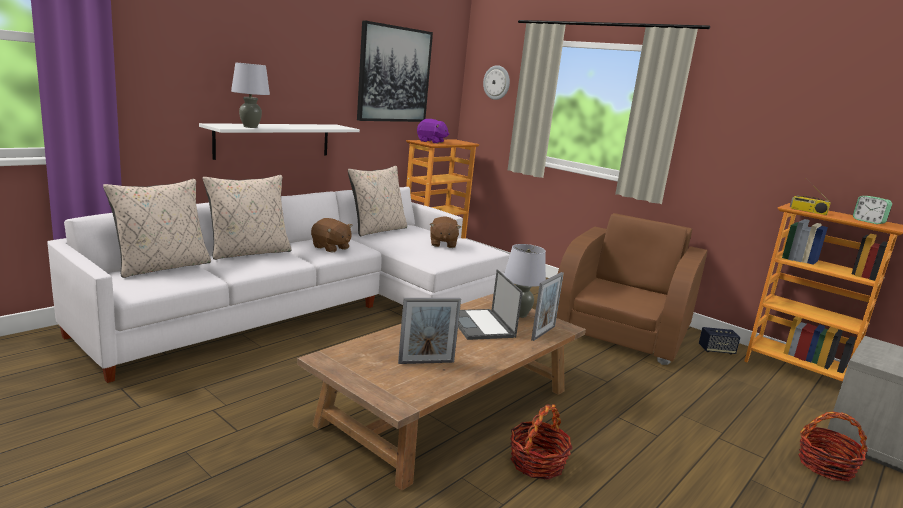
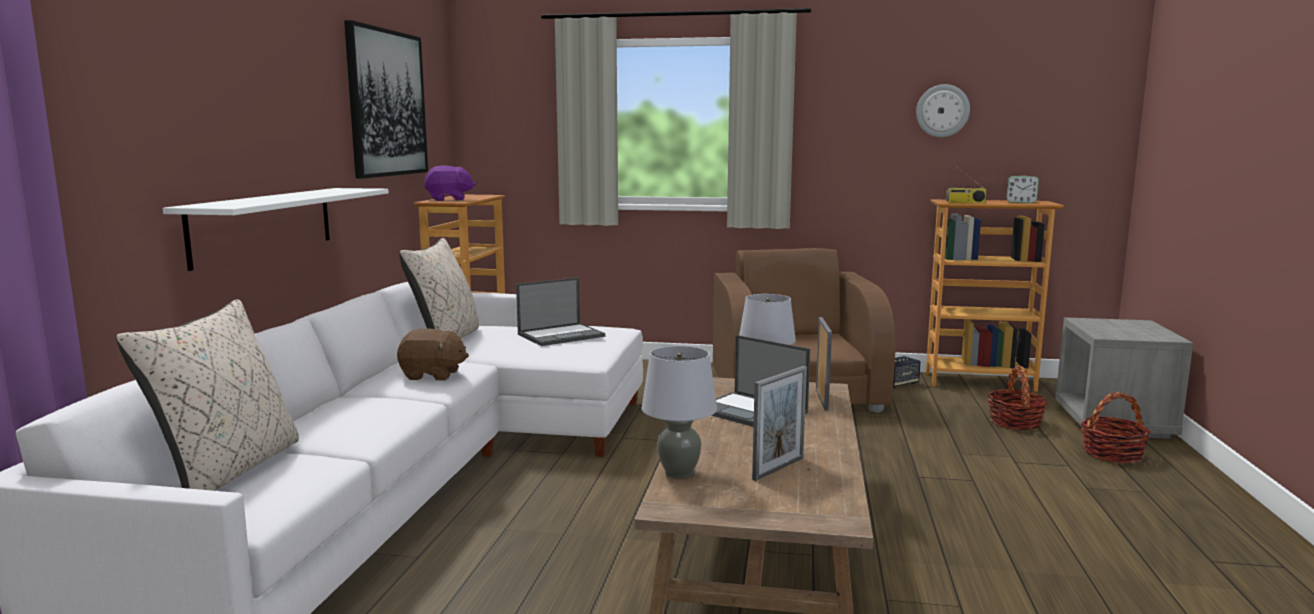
camera: 30 degrees left, 5 degrees down
(249, 252) = (328, 412): beige pillow -> none
(250, 127) = (257, 202): grey table lamp -> grey table lamp (678, 473)
(442, 244) = (562, 335): brown plush toy -> laptop
(497, 82) = (513, 105): wall clock -> wall clock (942, 111)
(537, 463) = (925, 551): basket -> basket (1015, 422)

